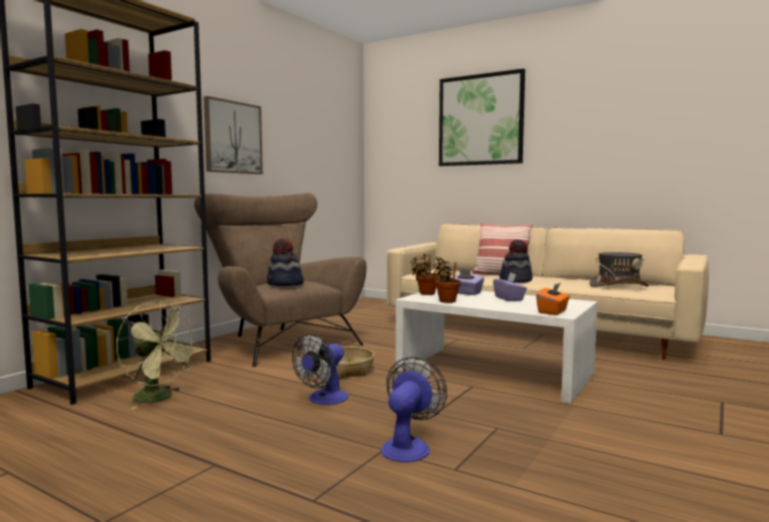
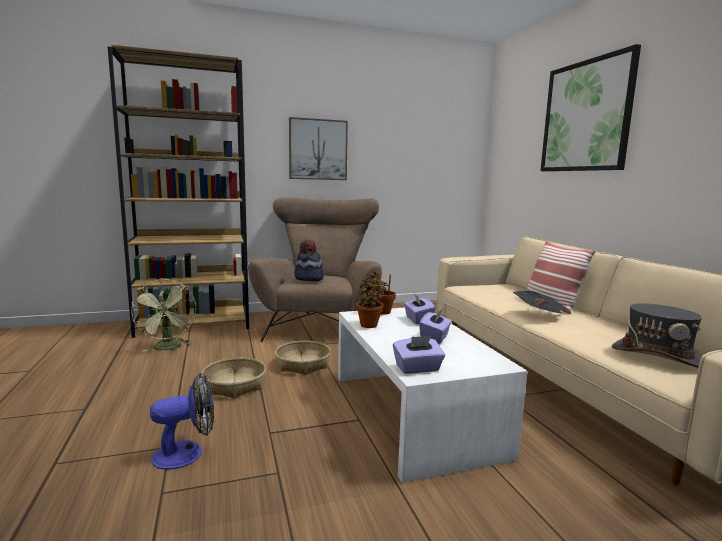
camera: 40 degrees right, 5 degrees up
(323, 400) = (235, 385): fan -> basket
(515, 280) = (540, 316): hat -> newspaper
(553, 312) = (417, 368): orange tissue box -> purple tissue box

